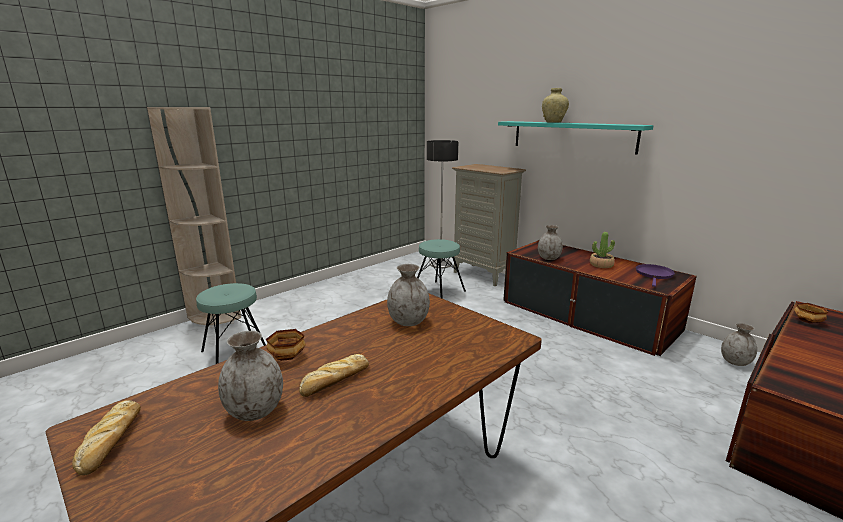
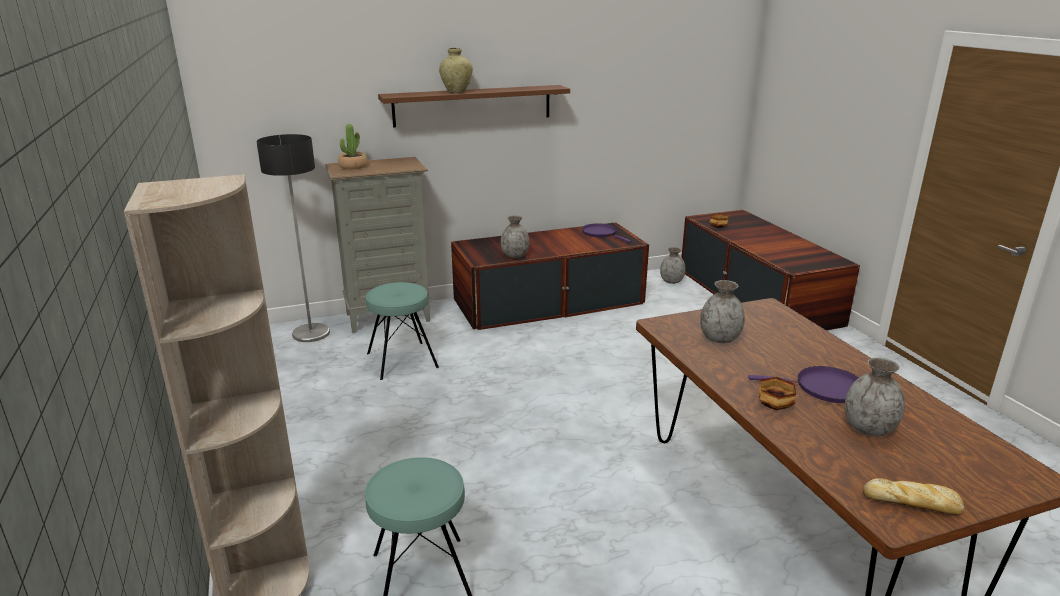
camera: 65 degrees left, 5 degrees up
(334, 381) = (824, 388): bread -> purple frying pan
(572, 136) = (473, 105): turquoise shelf -> brown shelf
(601, 265) = (558, 242): potted plant -> potted plant (353, 166)

